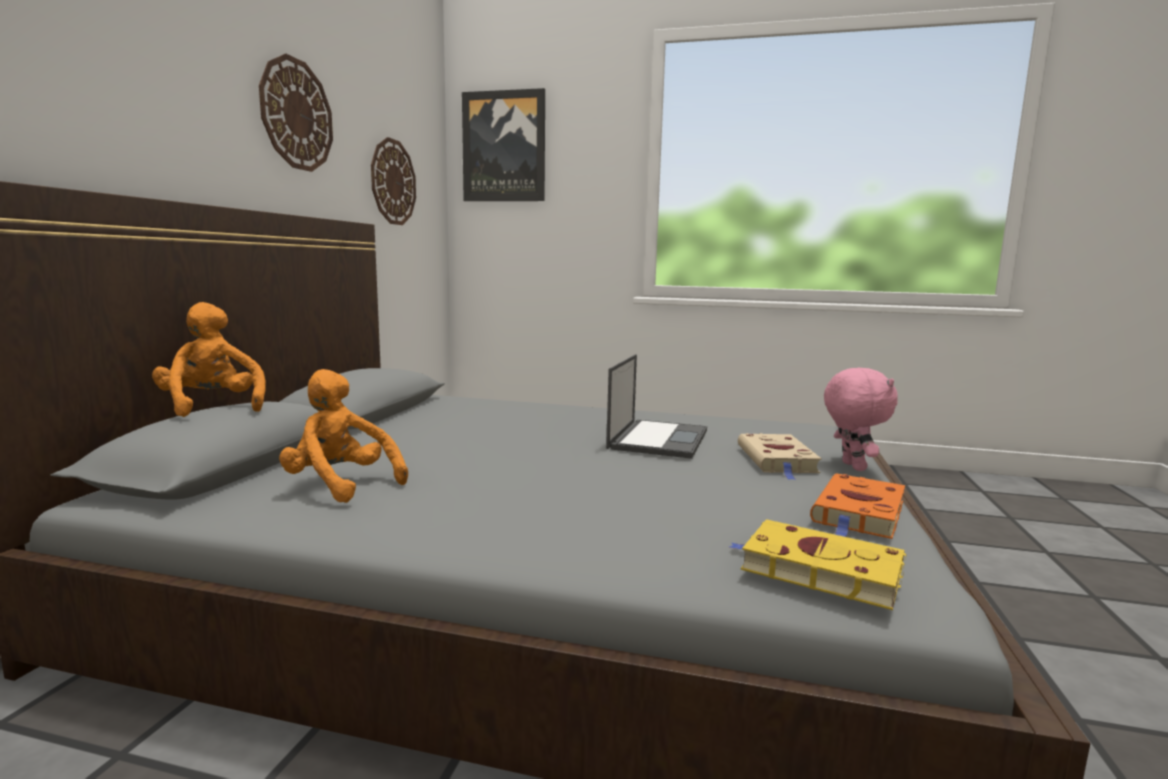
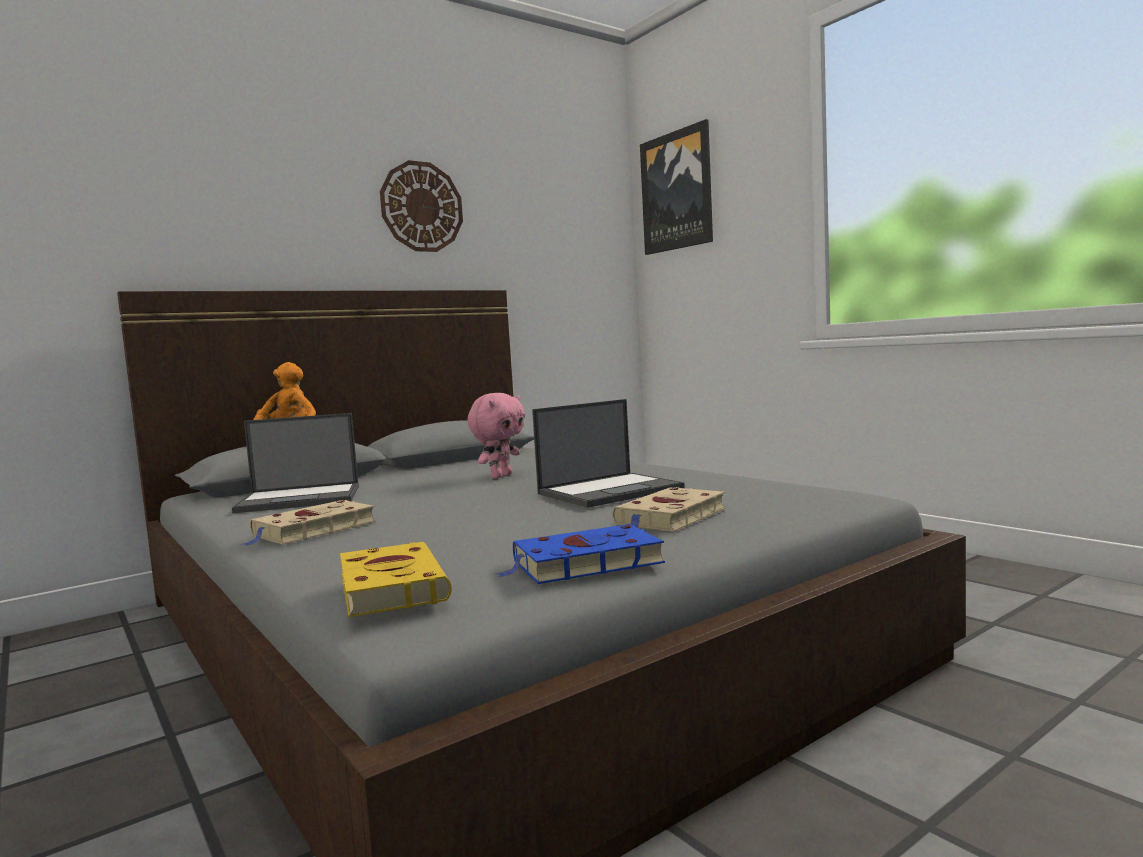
camera: 40 degrees right, 5 degrees down
(341, 485) = (301, 499): orange plush toy -> laptop
(393, 182) = (546, 248): wall clock -> none
(505, 525) = (311, 530): none -> beige book
(851, 466) = (740, 531): pink plush toy -> pink plush toy (500, 476)
(859, 513) = (583, 564): orange book -> blue book

